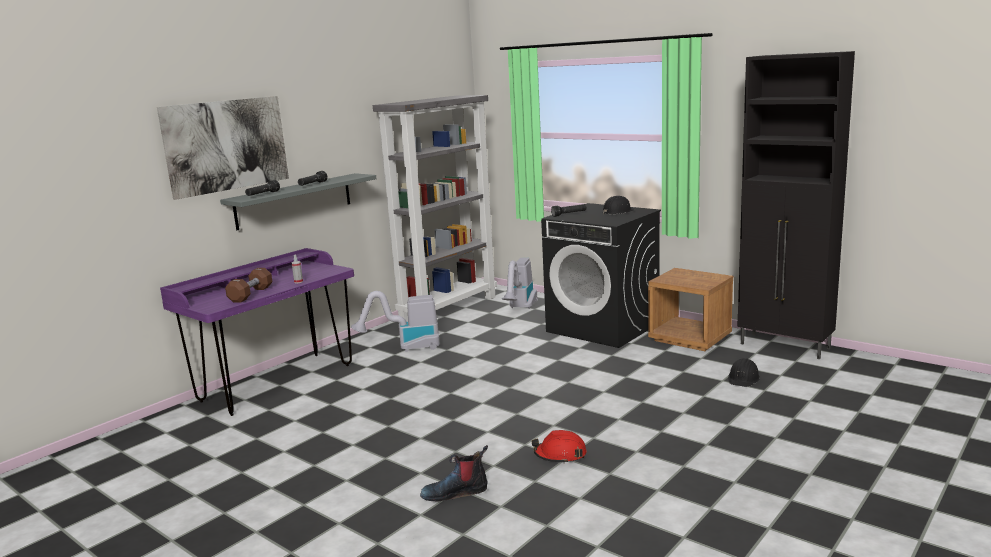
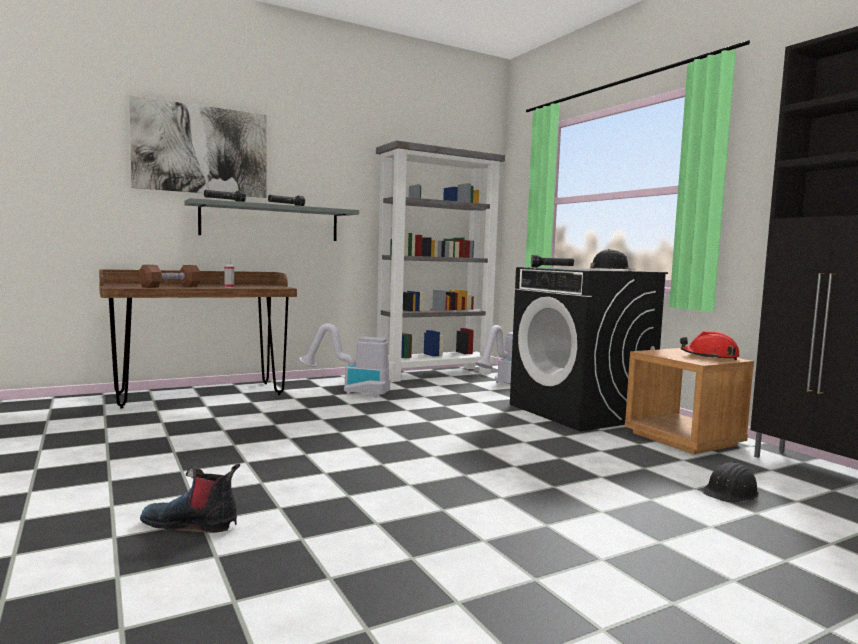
camera: 20 degrees right, 10 degrees down
(277, 382) = (200, 394): purple desk -> brown desk
(560, 455) = (374, 517): red hard hat -> red hard hat (709, 357)

